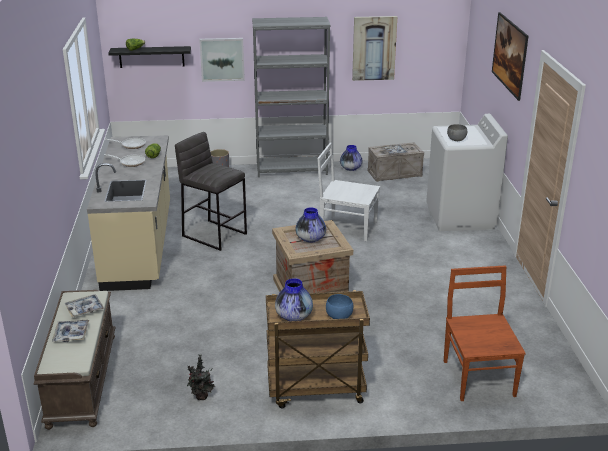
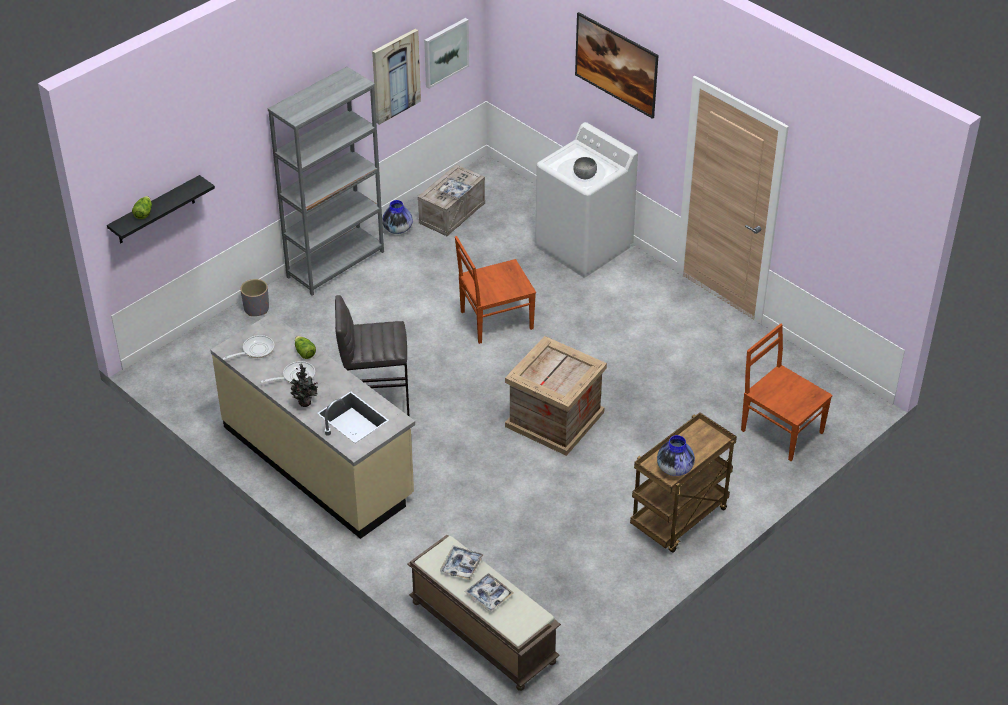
camera: 40 degrees left, 15 degrees up
(201, 397) = (602, 583): potted plant -> potted plant (305, 404)
(222, 59) = (235, 172): picture -> picture (445, 52)
(310, 239) = (553, 371): vase -> none
(338, 316) = (706, 448): blue bowl -> none
(347, 227) = (494, 320): white chair -> brown chair

